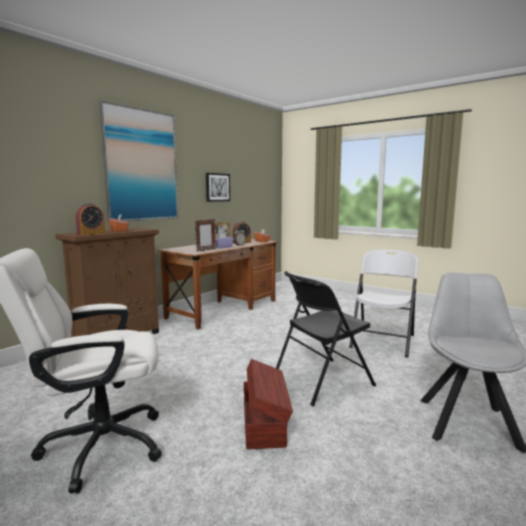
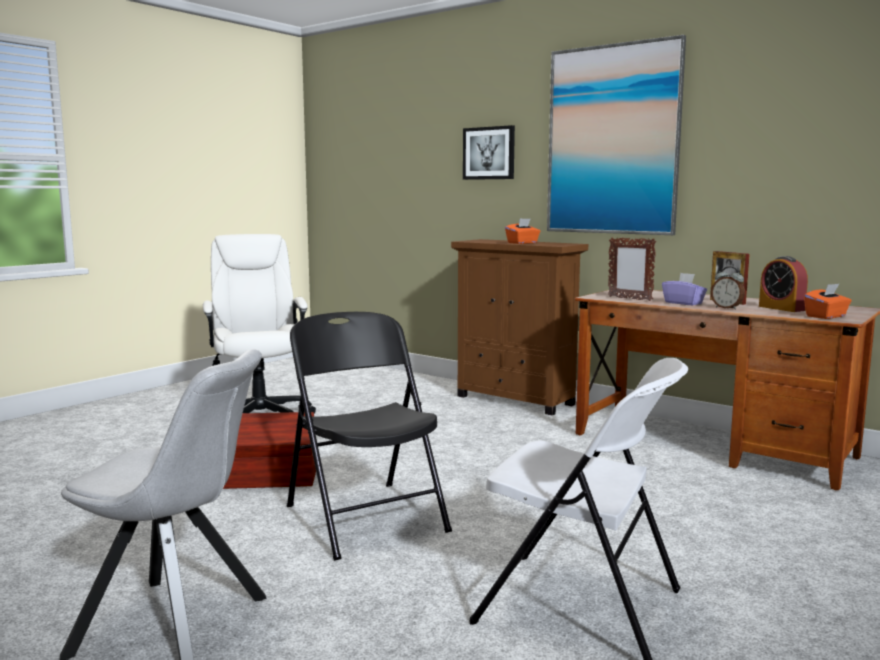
camera: 90 degrees right, 0 degrees up
(91, 234) = (479, 241): alarm clock -> none
(217, 187) = (805, 172): picture -> picture (489, 153)

